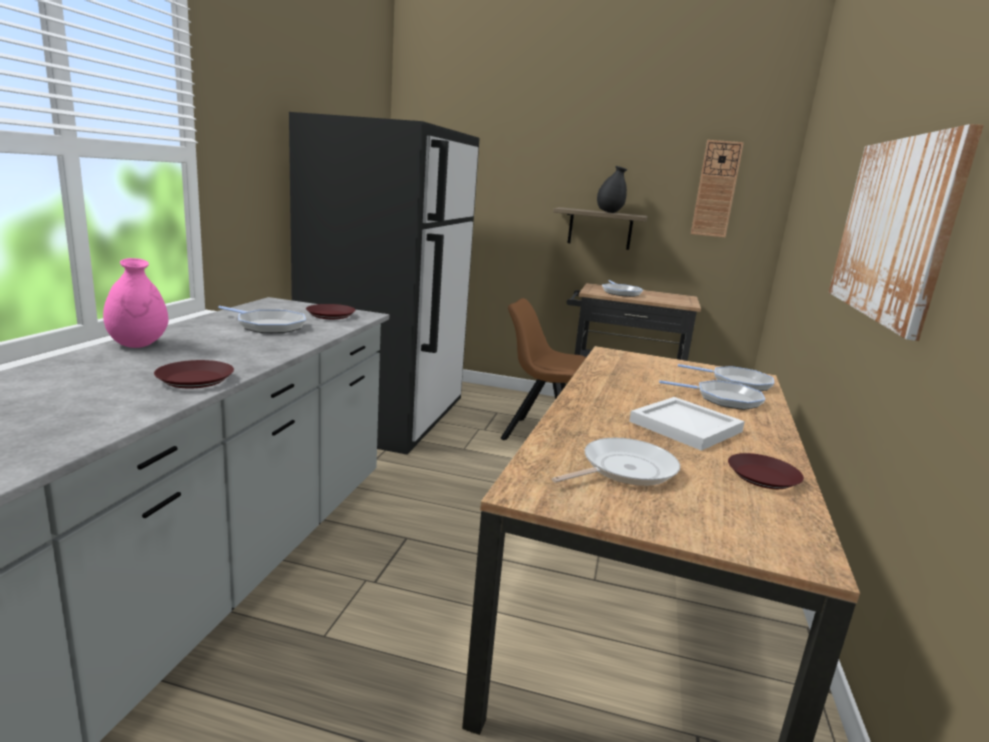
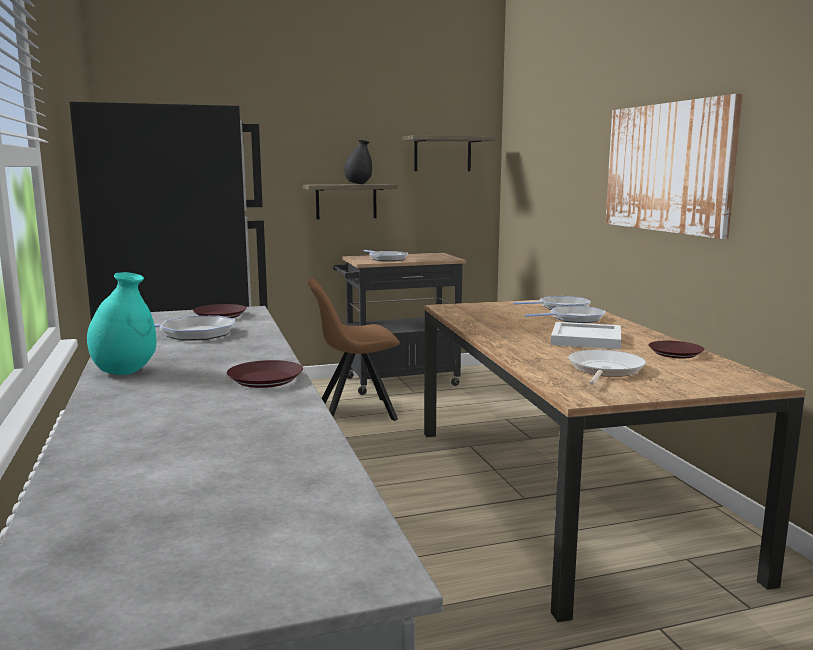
camera: 30 degrees left, 5 degrees down
(138, 345) = (125, 372): pink vase -> turquoise vase
(716, 189) = (442, 154): wall clock -> shelf

